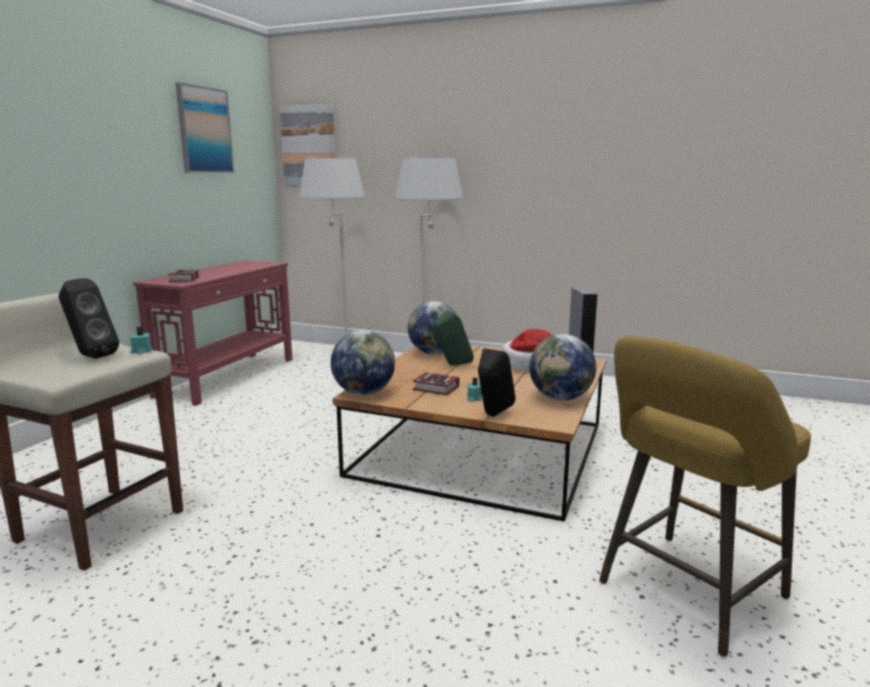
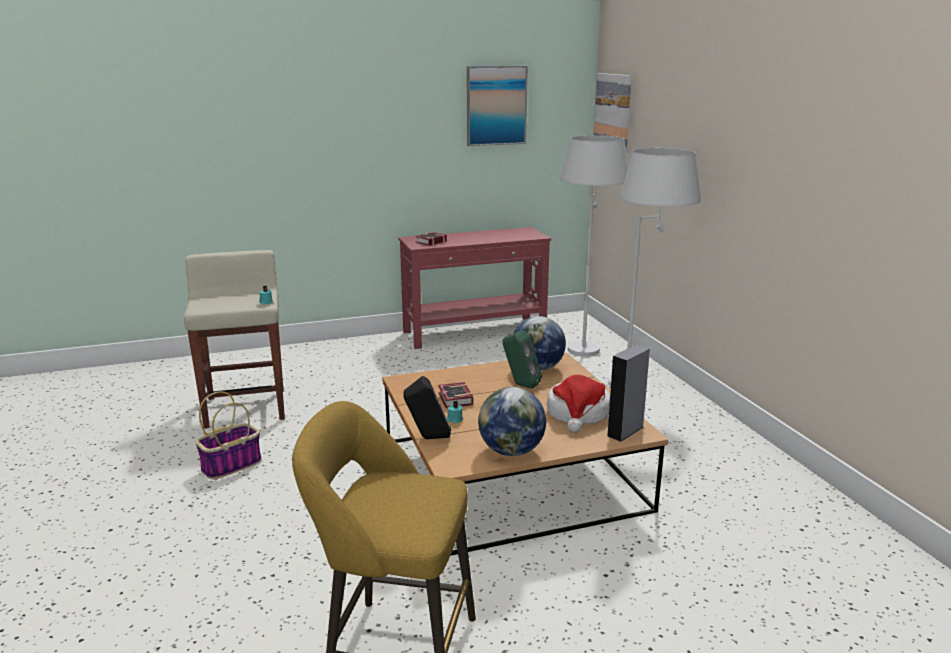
camera: 50 degrees right, 5 degrees up
(90, 356) = (241, 298): black speaker -> none
(215, 578) = (232, 465): none -> basket
(364, 393) = (406, 381): globe -> none

